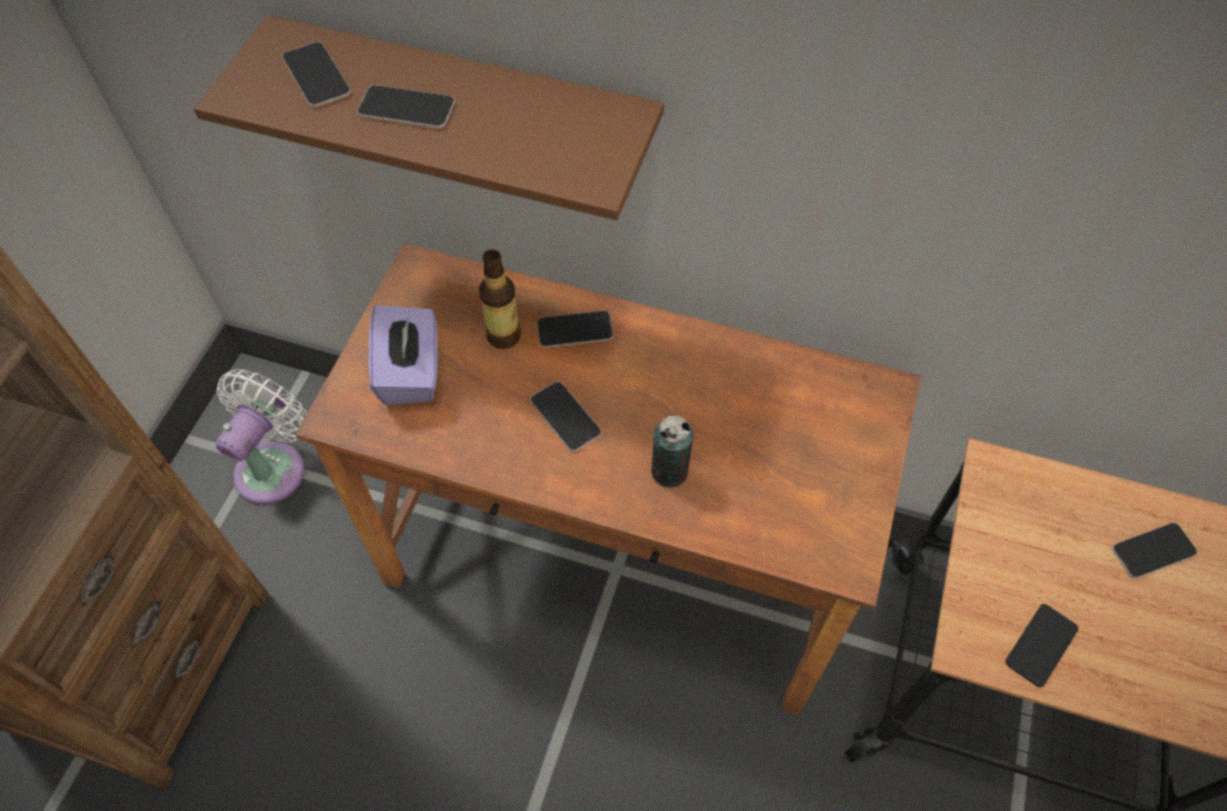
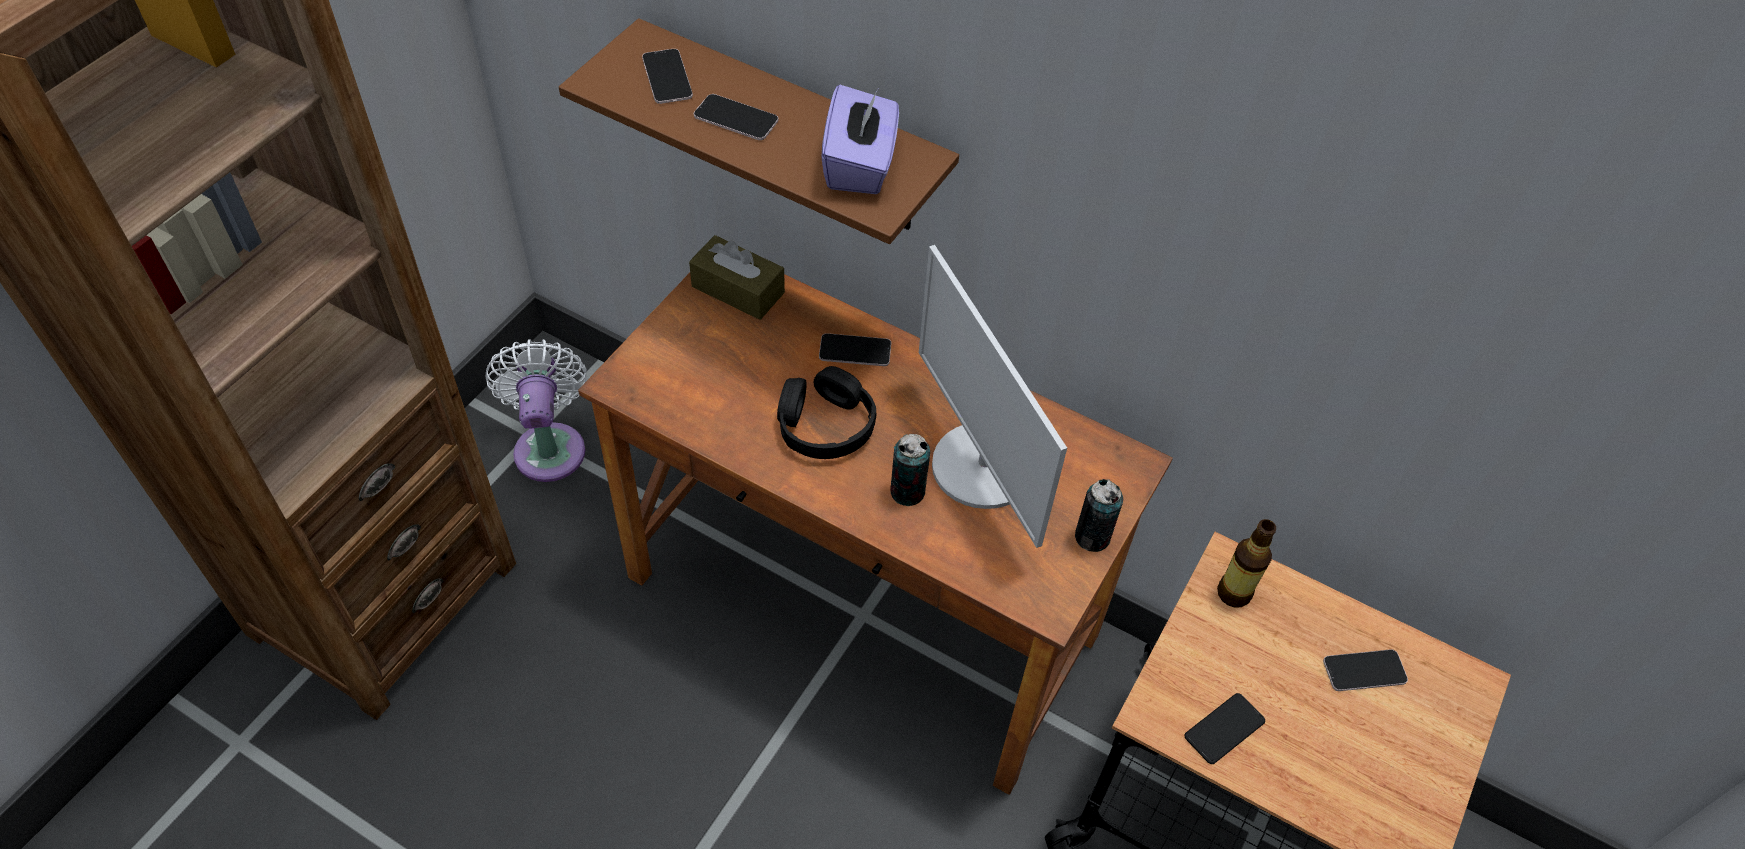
camera: 10 degrees right, 5 degrees down
(274, 466) = (550, 445): white fan -> white fan turned 45 degrees counterclockwise
(411, 372) = (695, 358): purple tissue box -> purple tissue box (860, 165)
(437, 289) = (738, 289): none -> brown tissue box
(504, 336) = (788, 343): bottle -> bottle (1234, 593)
(565, 417) = (825, 425): phone -> black headphones
(738, 427) = (983, 467): none -> monitor
(868, 478) = (1092, 537): none -> can

